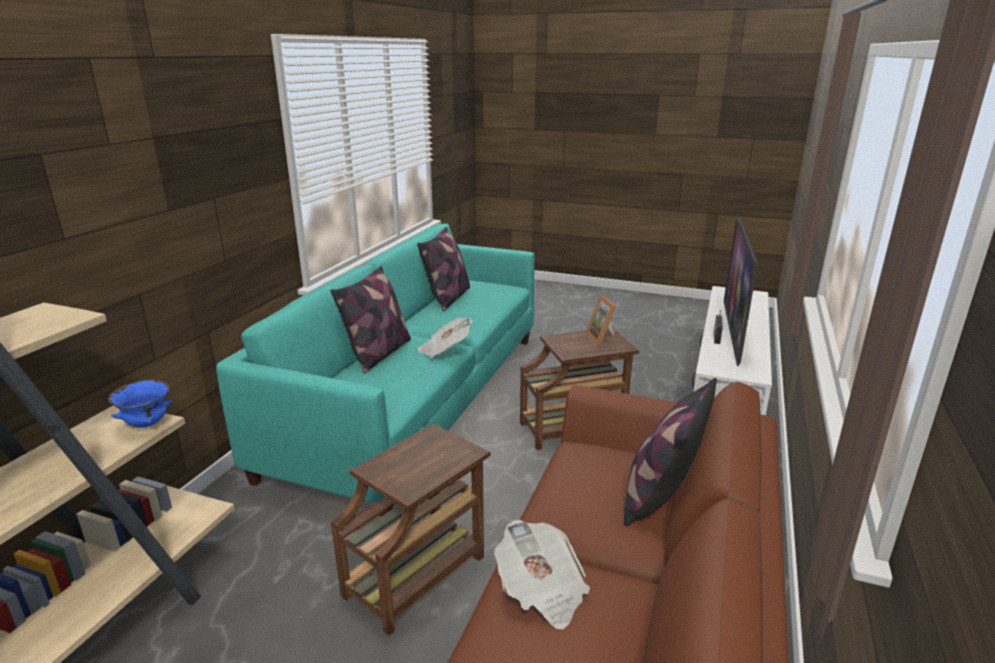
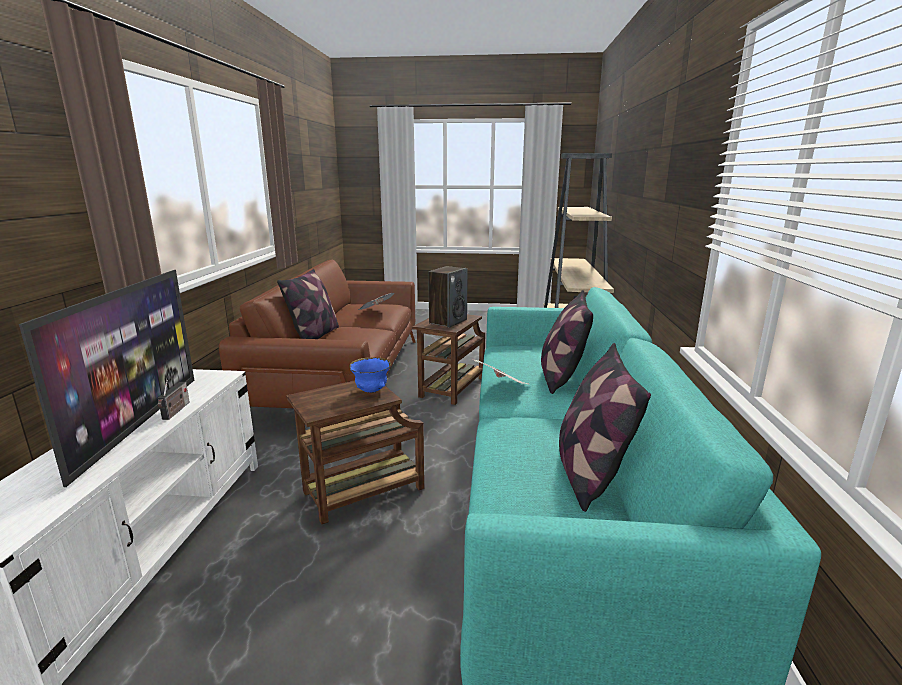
camera: 165 degrees right, 5 degrees down
(146, 424) = (577, 285): blue bowl -> blue bowl (371, 391)
(424, 457) = (448, 321): none -> speaker
(602, 338) = (325, 403): picture frame -> none

